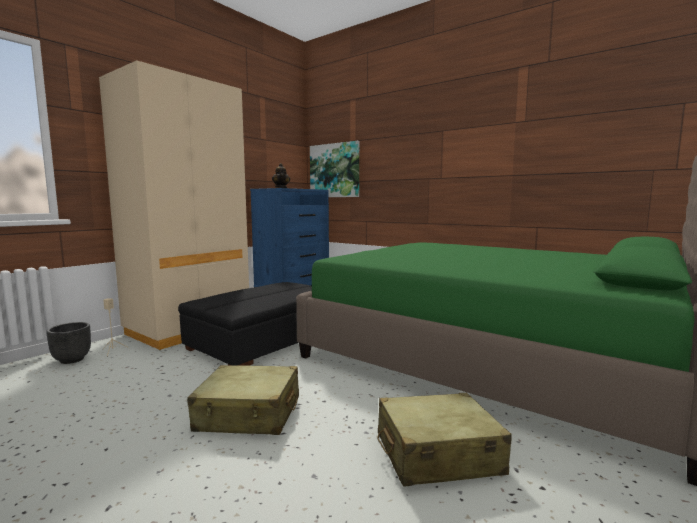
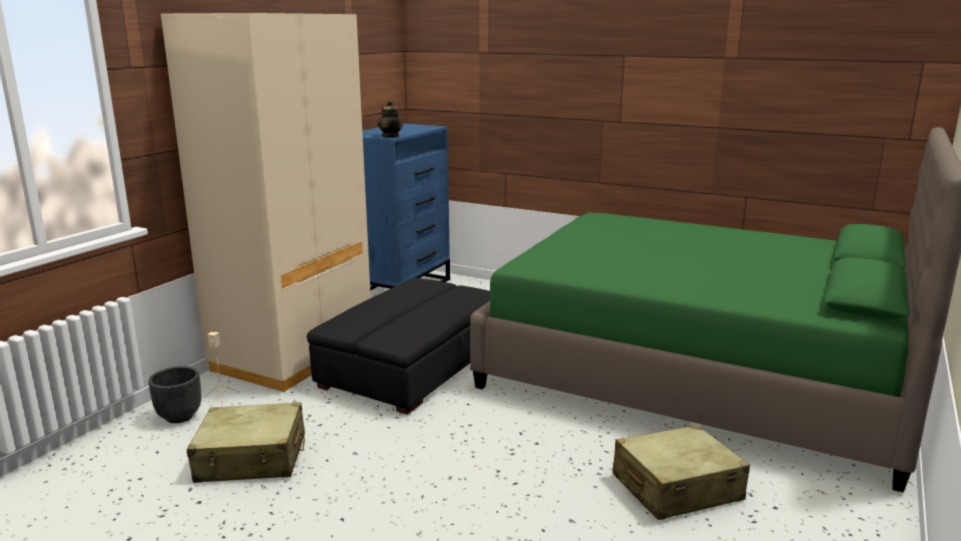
camera: 10 degrees left, 10 degrees up
(248, 414) = (464, 466): beige suitcase -> beige suitcase (252, 458)
(334, 170) = (454, 95): picture -> none

